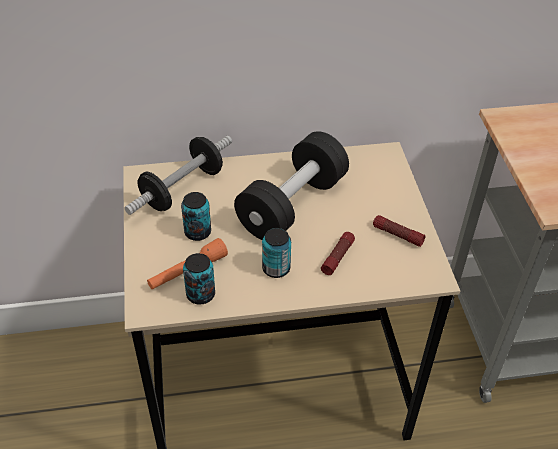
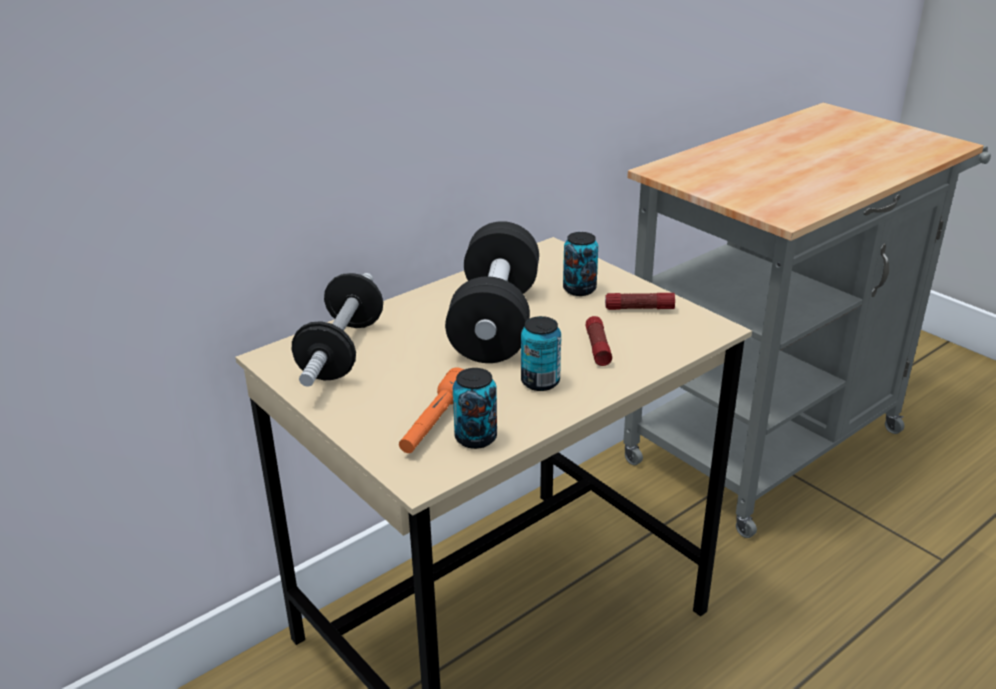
camera: 30 degrees left, 15 degrees down
(197, 232) = (407, 383): can -> can (579, 289)

